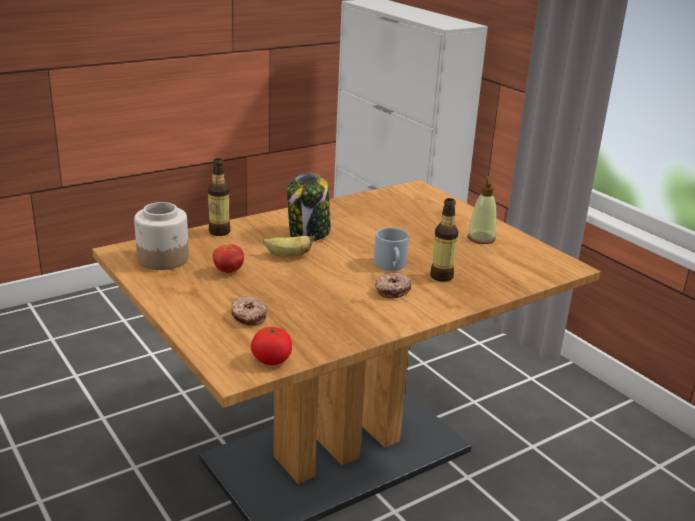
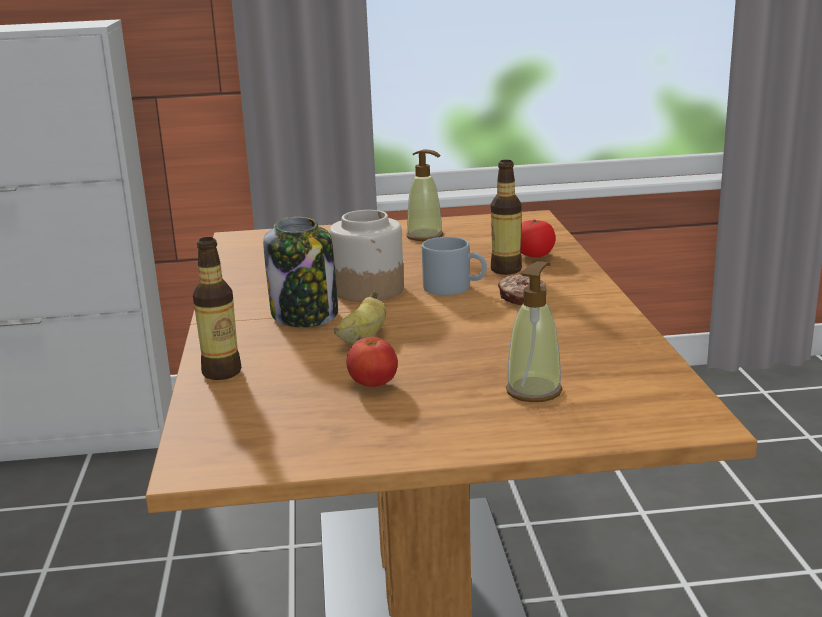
camera: 60 degrees left, 5 degrees down
(164, 259) = (274, 429): jar -> jar (369, 290)
(248, 316) = (534, 391): donut -> soap dispenser
(271, 360) = (668, 393): tomato -> tomato (534, 255)

